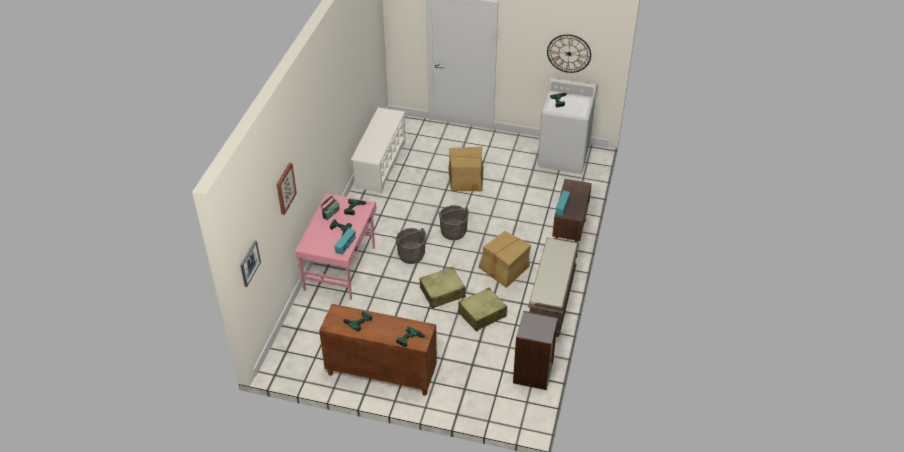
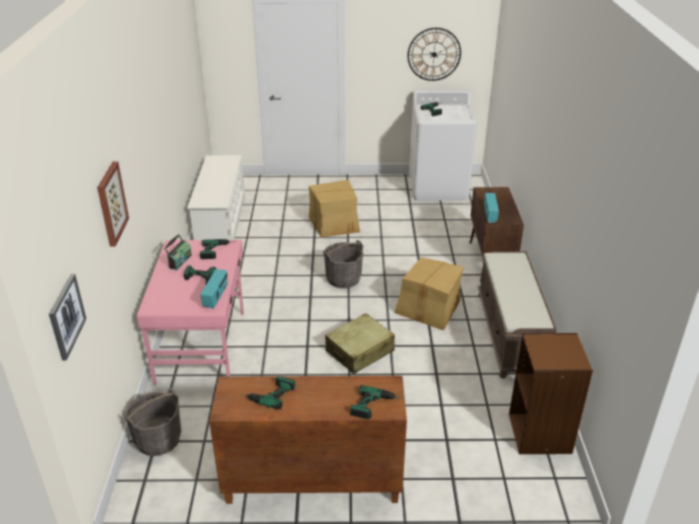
camera: 15 degrees left, 10 degrees down
(411, 255) = (298, 314): grey bucket -> grey bucket (158, 439)
(482, 314) = (427, 369): beige suitcase -> none
(533, 373) = (540, 433): grey bookcase -> brown bookcase

